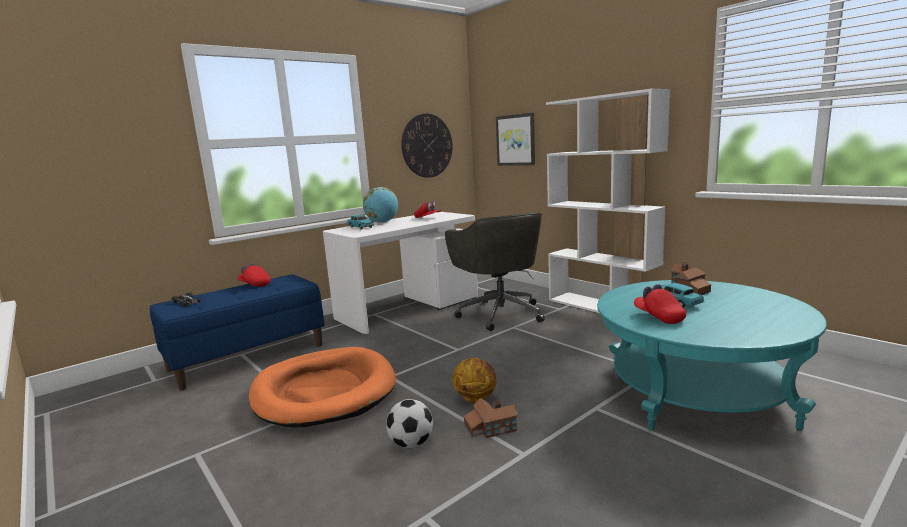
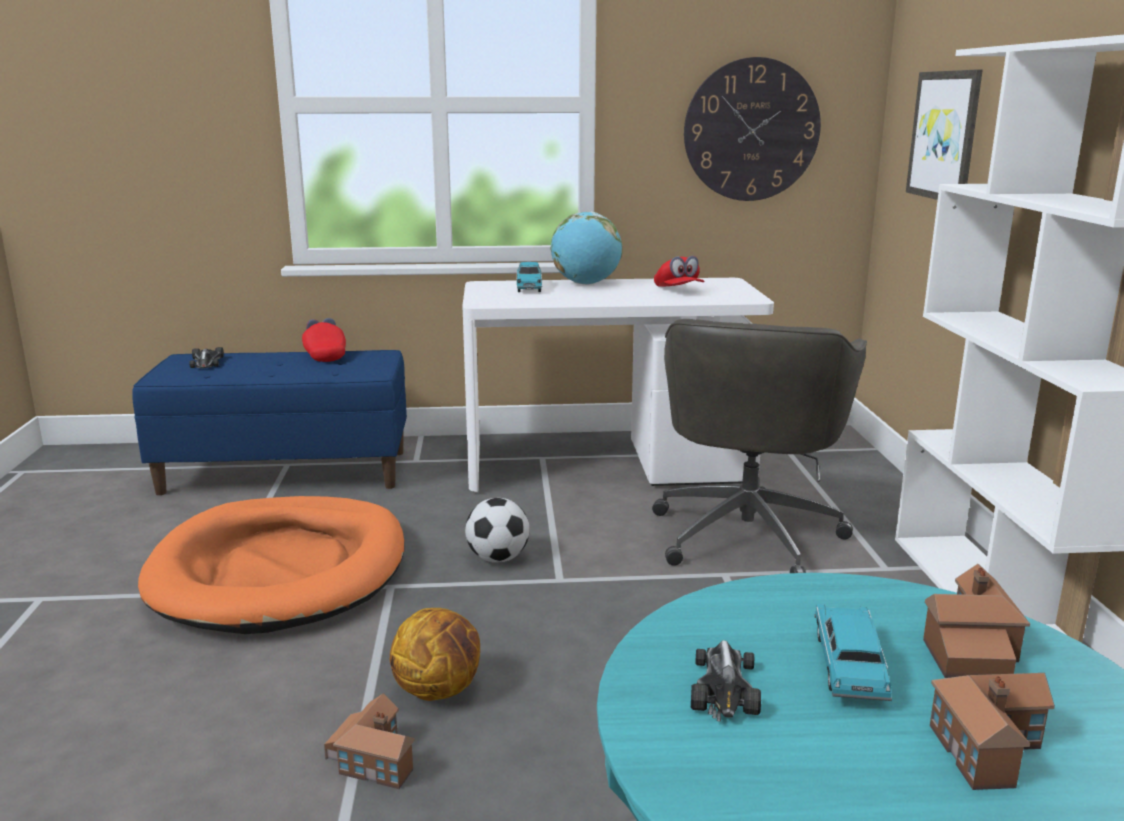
camera: 35 degrees right, 5 degrees up
(411, 443) = (241, 720): football -> football (498, 558)
(658, 317) = (724, 688): red cap -> toy car
(732, 304) = (986, 742): none -> toy house

